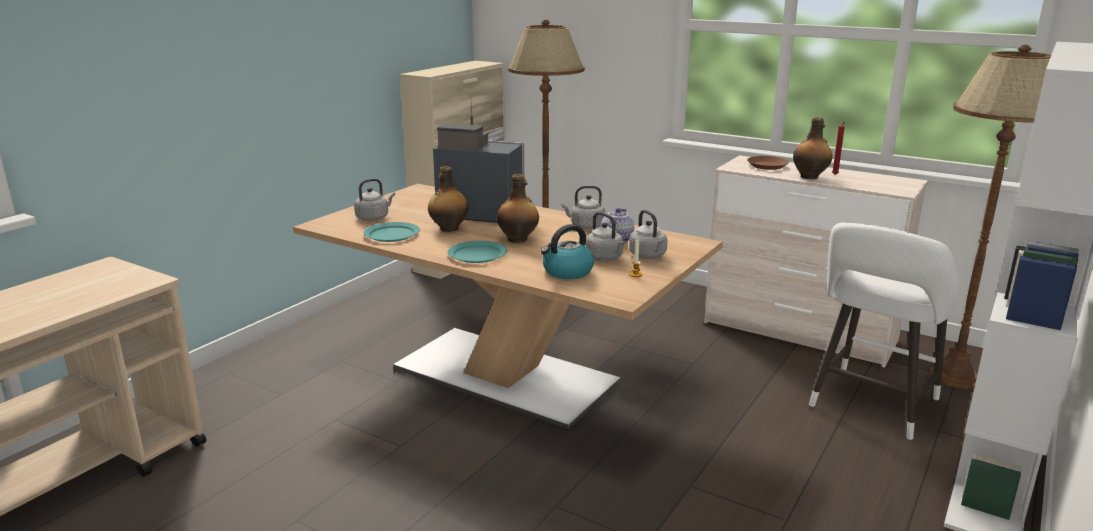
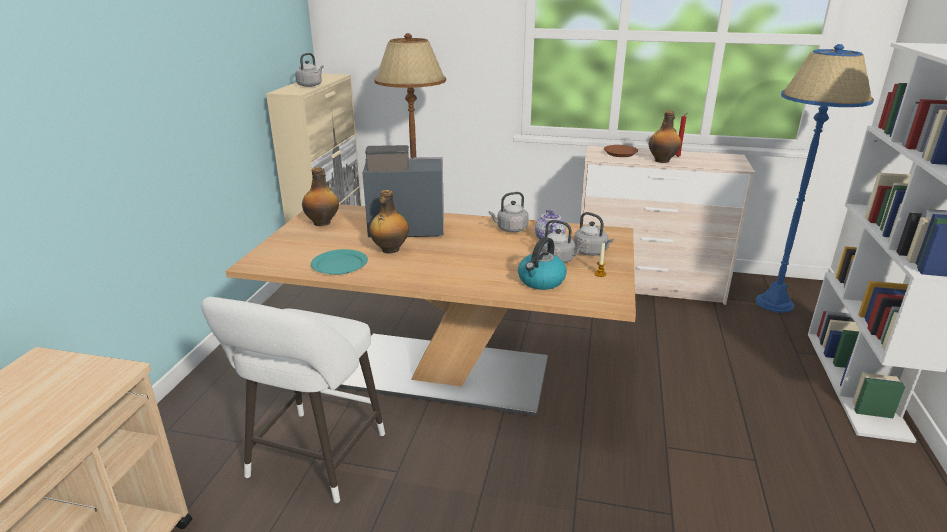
camera: 20 degrees left, 5 degrees up
(374, 217) = (304, 247): grey kettle -> grey kettle (310, 85)
(477, 254) = (443, 275): turquoise plate -> none
(518, 239) = (465, 252): bottle -> bottle (323, 223)
(871, 406) = (740, 341): white stool -> white stool (313, 461)
(954, 377) = (774, 303): brown floor lamp -> blue floor lamp

